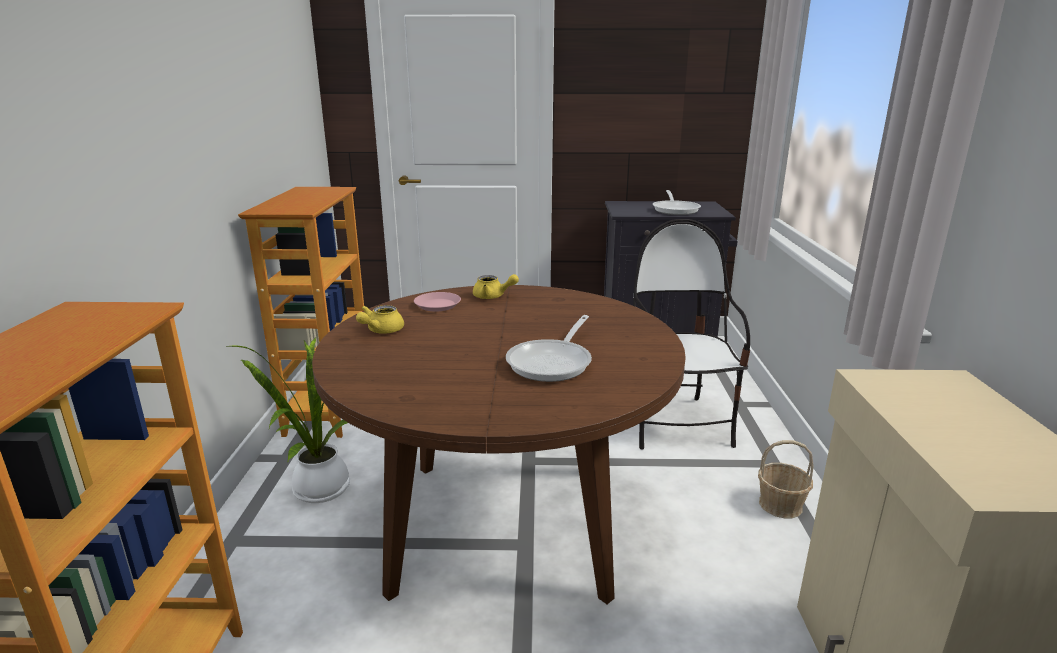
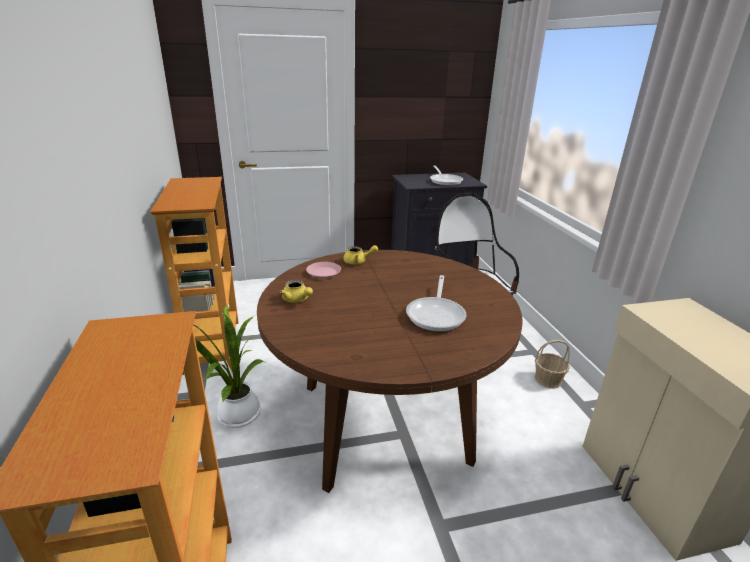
camera: 15 degrees left, 5 degrees up
(381, 331) = (297, 300): yellow teapot -> yellow teapot turned 60 degrees counterclockwise

